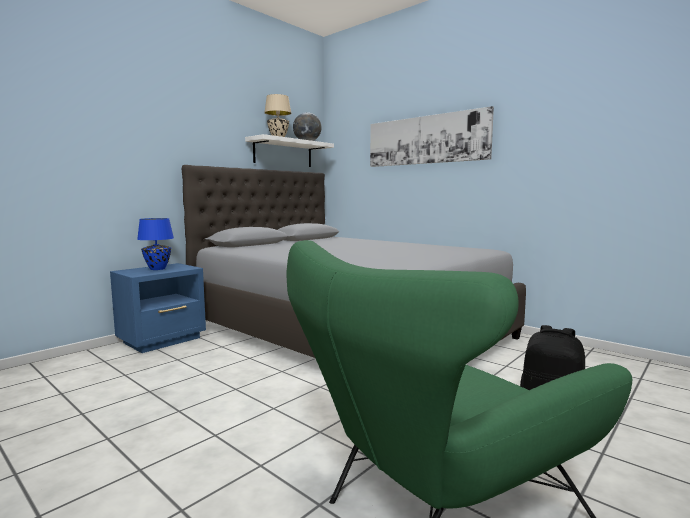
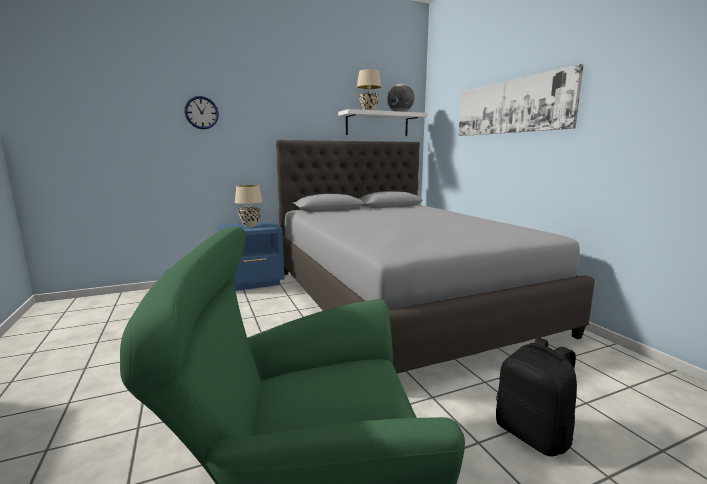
camera: 25 degrees right, 5 degrees up
(88, 126) = (201, 112): none -> wall clock
(158, 269) = (250, 226): blue table lamp -> beige table lamp

